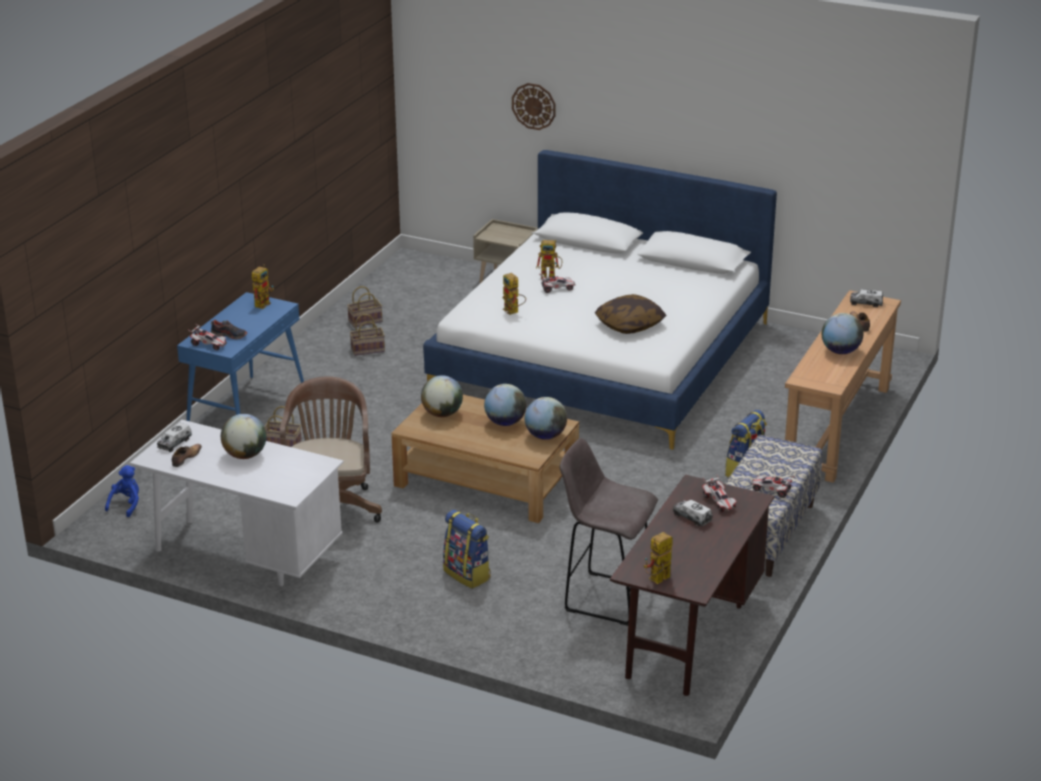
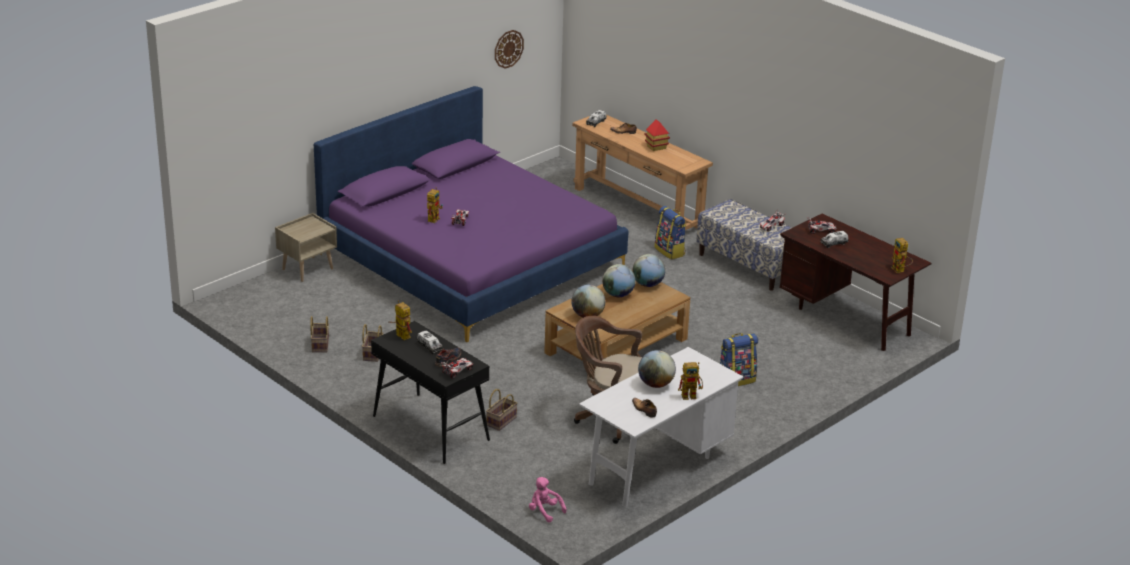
camera: 70 degrees left, 0 degrees up
(126, 505) = (544, 511): blue plush toy -> pink plush toy
(175, 443) = (616, 411): toy truck -> toy truck (429, 347)
(247, 410) = (430, 428): blue console table -> black console table
(513, 312) = (486, 244): toy robot -> toy robot (692, 395)
(534, 106) = (302, 110): wall clock -> wall clock (508, 48)
(602, 357) = (471, 261): white bed -> purple bed
(605, 598) = (792, 336): grey stool -> none
(630, 325) = (538, 209): pillow -> none
(840, 351) = (656, 147): globe -> toy house

